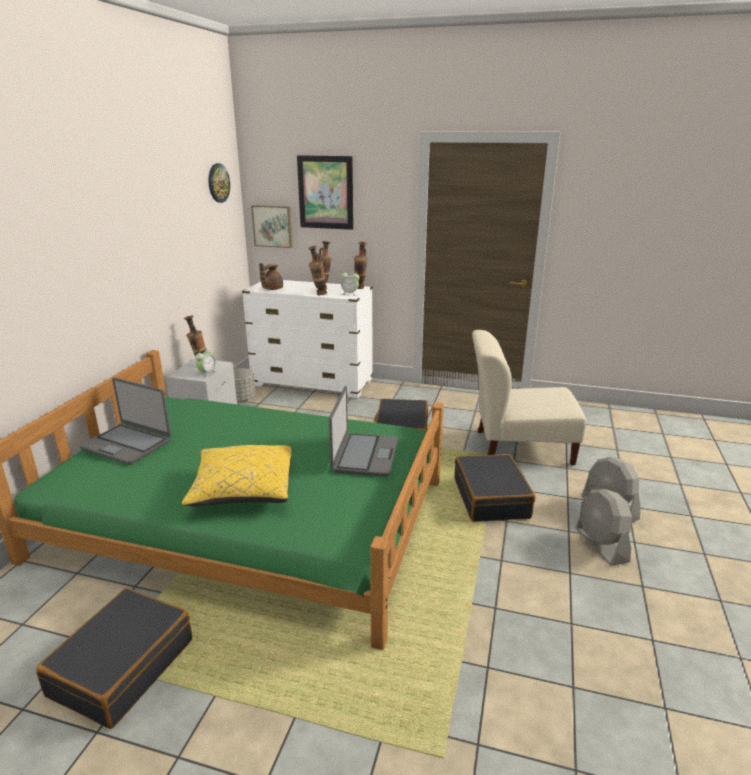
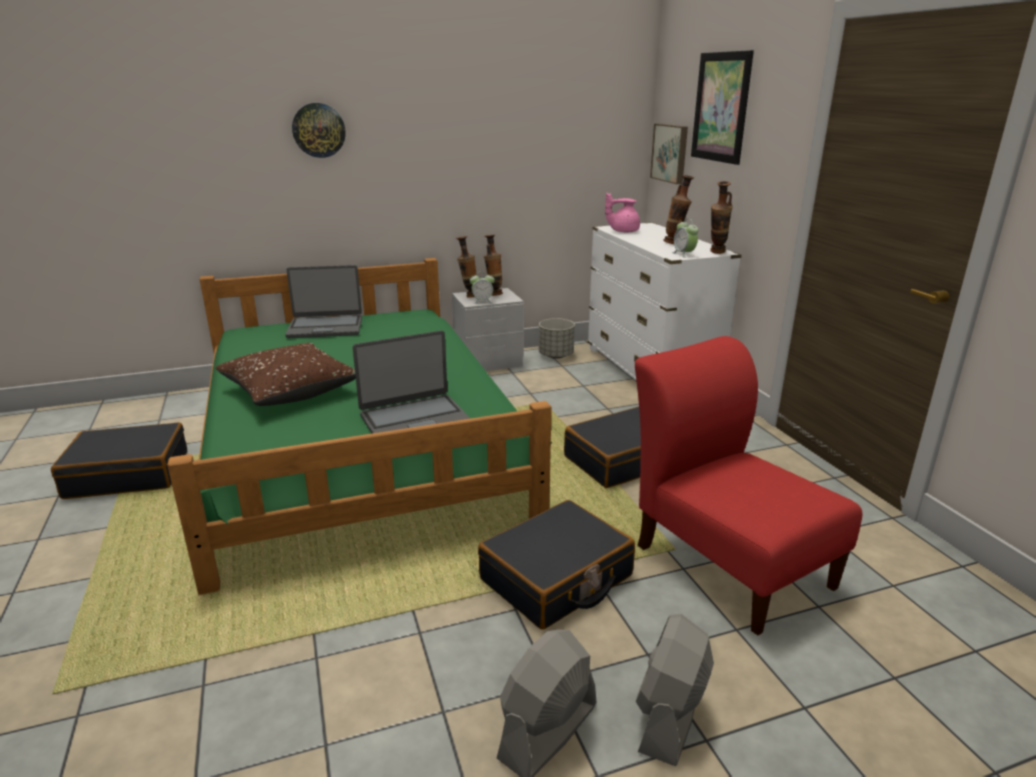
camera: 55 degrees right, 0 degrees up
(127, 444) = (325, 327): laptop -> laptop turned 90 degrees counterclockwise
(218, 183) = (602, 89): wall clock -> wall clock (318, 130)
(243, 490) = (289, 391): yellow pillow -> brown pillow
(271, 289) = (623, 231): brown teapot -> pink teapot
(318, 294) = (648, 246): vase -> vase (468, 296)
(518, 447) = (727, 561): beige chair -> red chair

